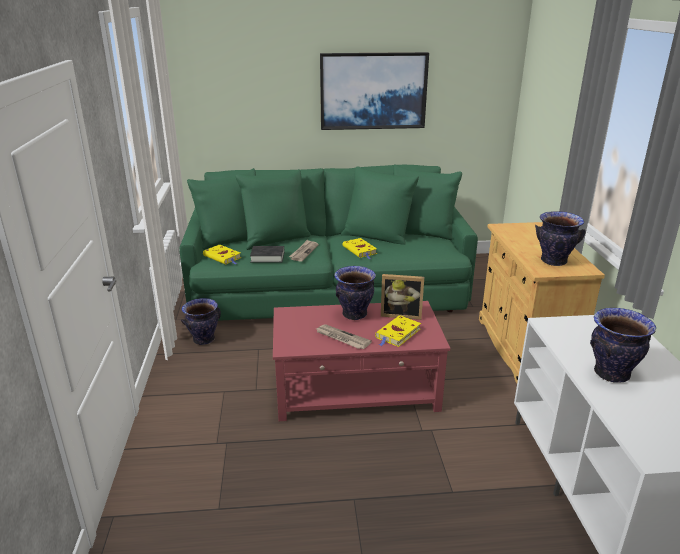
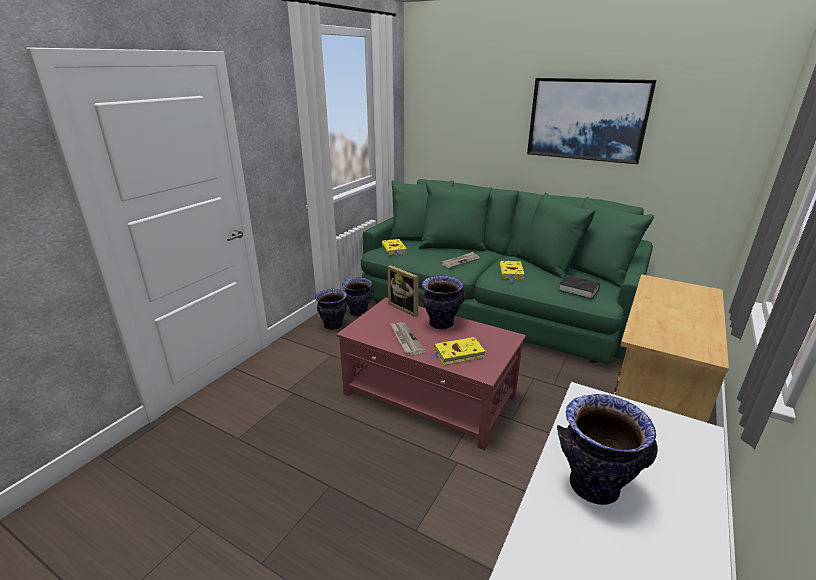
camera: 35 degrees right, 0 degrees up
(267, 257) = (426, 258): black book -> black book (578, 290)
(401, 314) = (483, 338): picture frame -> picture frame (406, 308)
(553, 261) = (672, 332): vase -> vase (333, 326)

